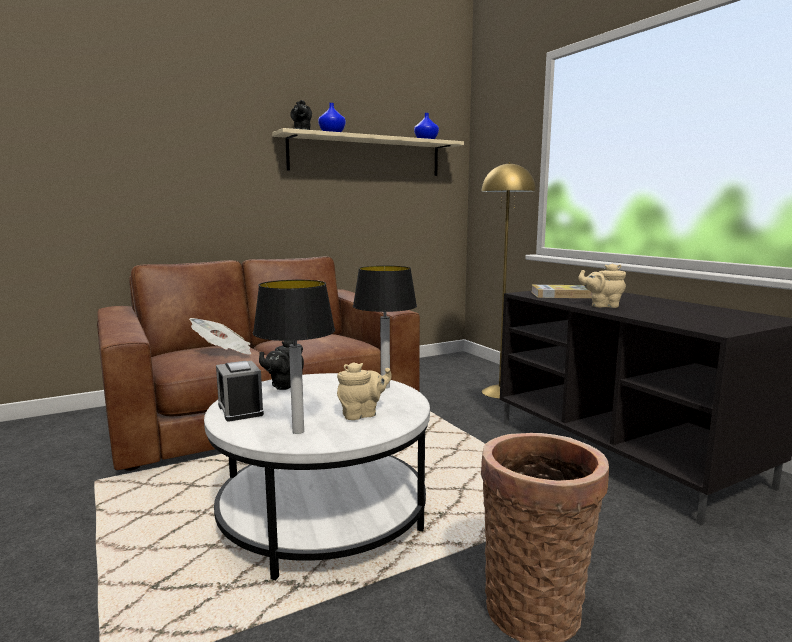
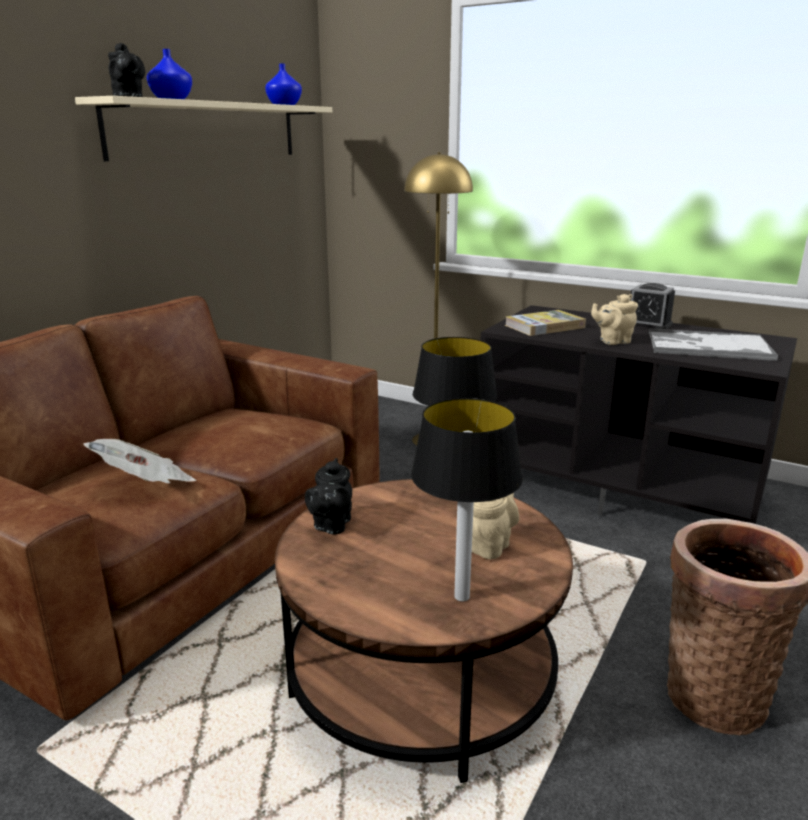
camera: 30 degrees left, 10 degrees up
(240, 410) = (340, 585): alarm clock -> alarm clock (648, 324)
(323, 515) = (421, 673): white coffee table -> brown coffee table
(689, 316) = (707, 346): none -> tray

